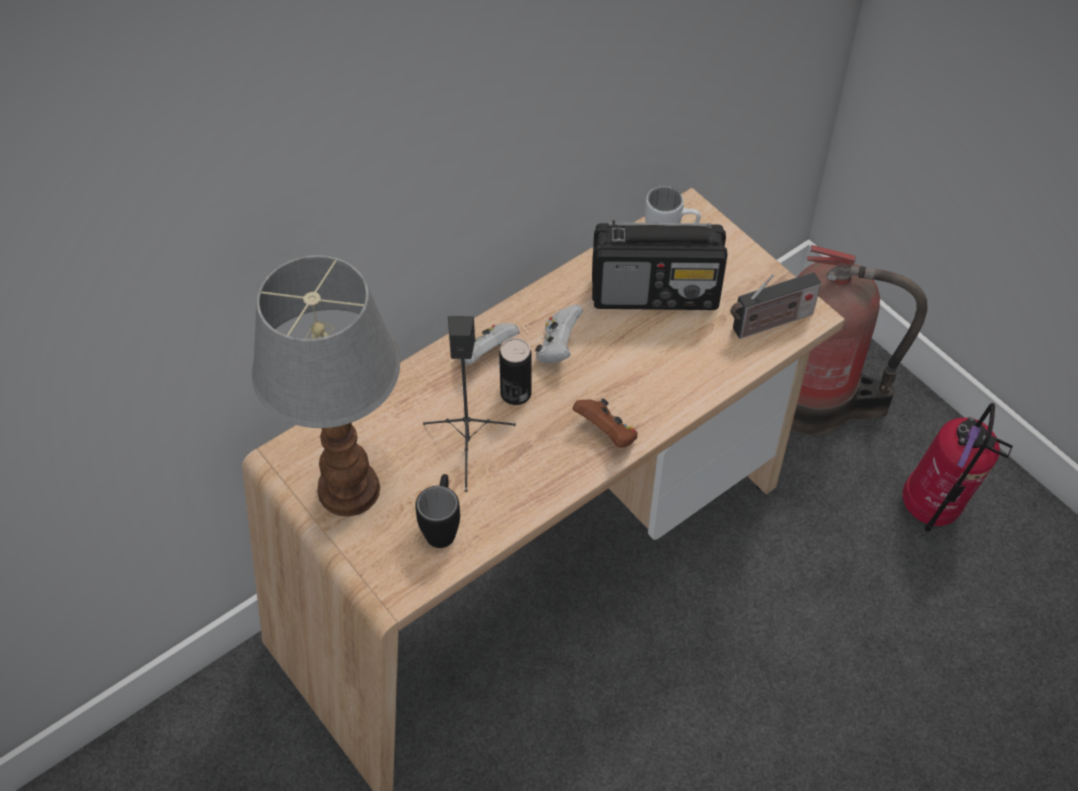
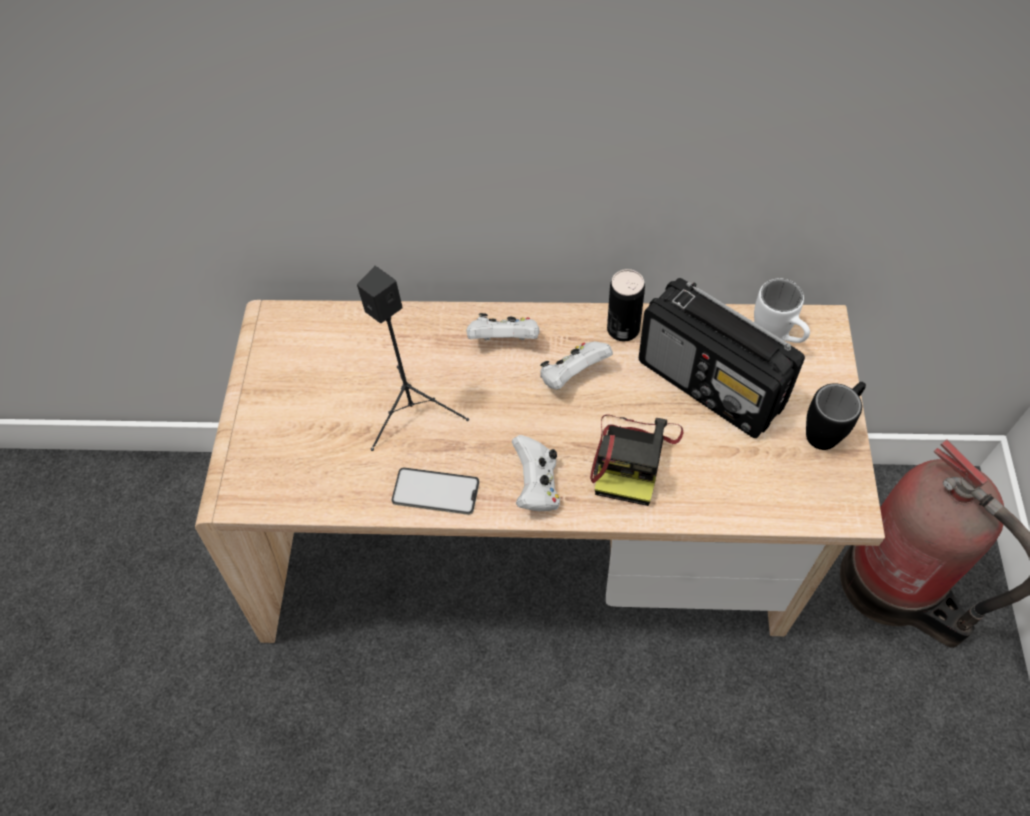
camera: 45 degrees right, 5 degrees up
(351, 488) = (291, 382): table lamp -> none
(442, 526) = (324, 466): black mug -> black mug (829, 429)
(516, 393) = (496, 392): can -> can (623, 329)
(541, 485) = (435, 491): none -> phone
(607, 434) = (537, 486): brown game controller -> white game controller
(651, 373) = (633, 457): none -> camera
(769, 323) = (797, 488): radio -> none
(934, 511) = (922, 772): fire extinguisher -> none

